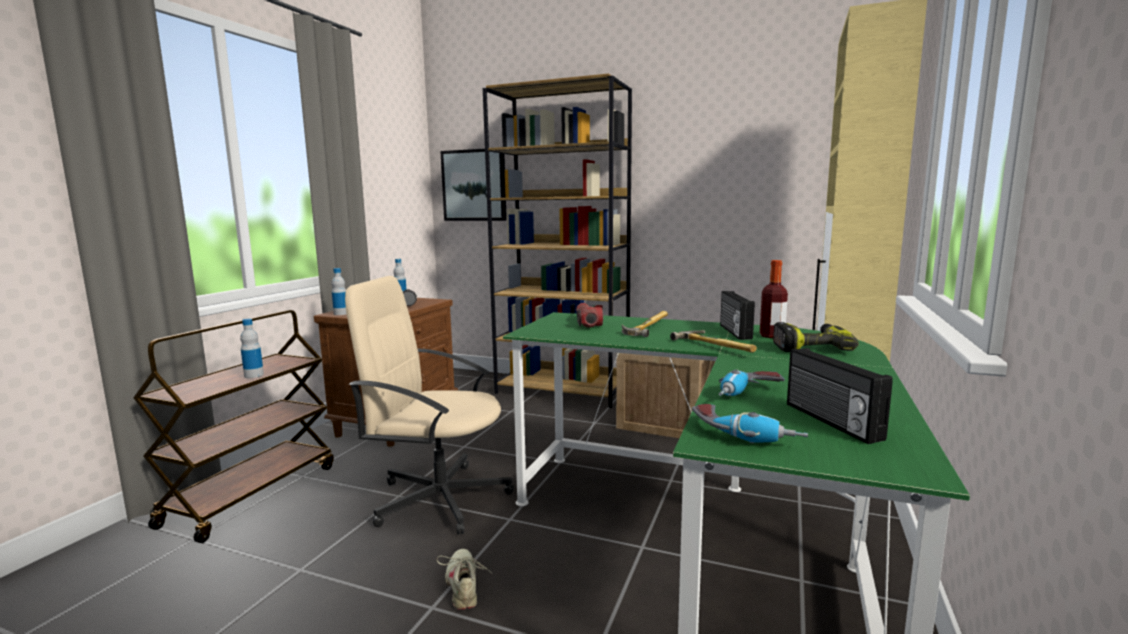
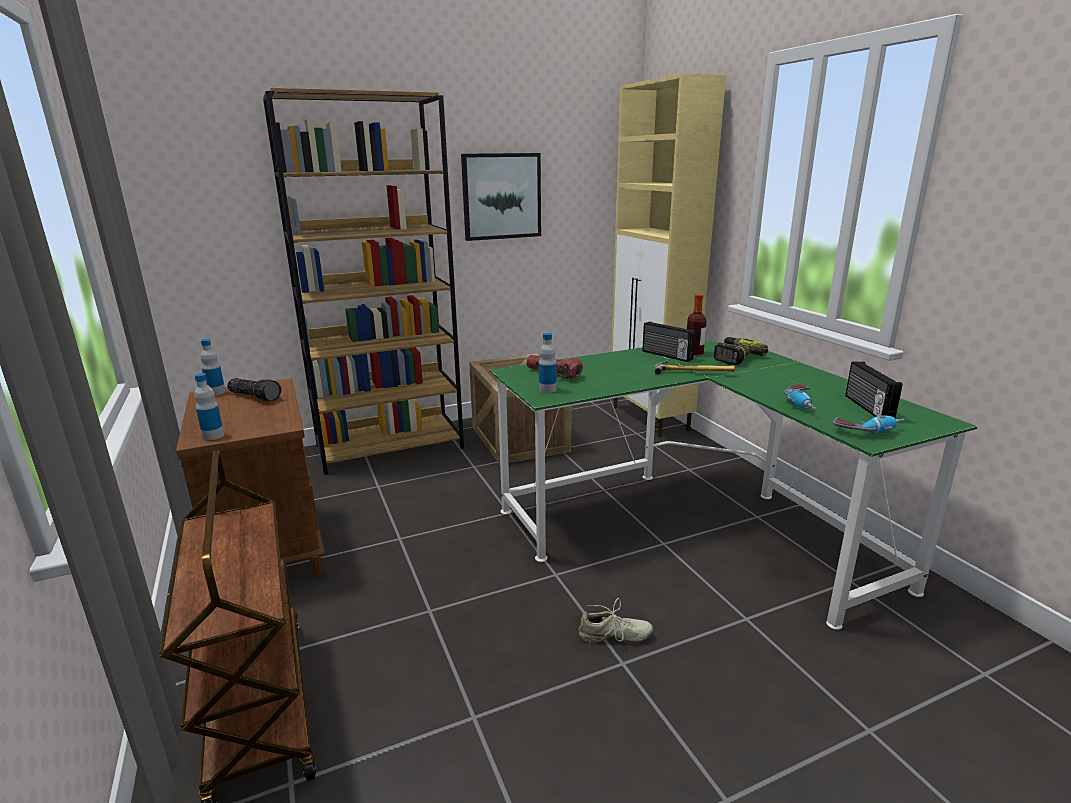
camera: 45 degrees left, 10 degrees up
(254, 375) = (256, 552): bottle -> bottle (547, 390)
(439, 498) = (470, 591): beige office chair -> none
(464, 585) = (614, 636): beige shoe -> beige shoe turned 150 degrees clockwise
(474, 185) = (211, 216): picture -> picture (501, 196)
(644, 327) = (607, 367): hammer -> none
(830, 421) = (867, 407): radio -> radio turned 60 degrees clockwise

